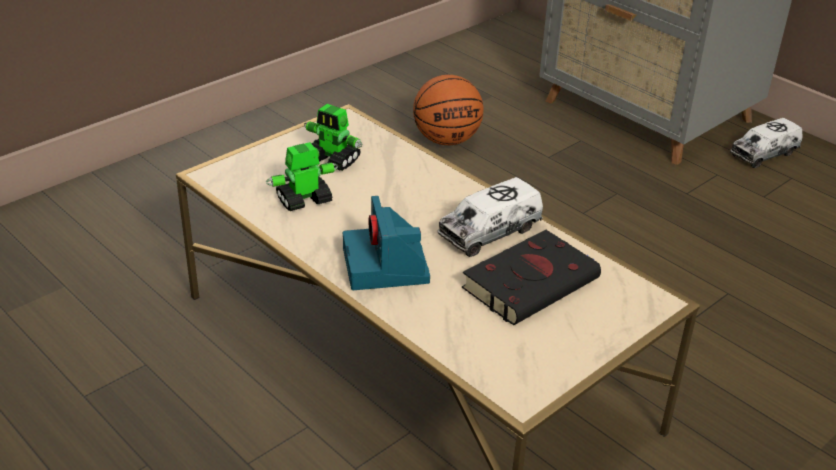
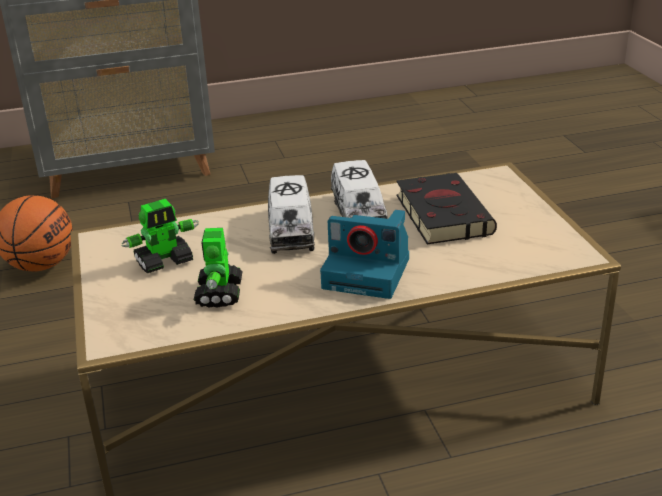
camera: 60 degrees left, 5 degrees down
(764, 154) = (237, 139): toy truck -> toy truck (291, 230)

